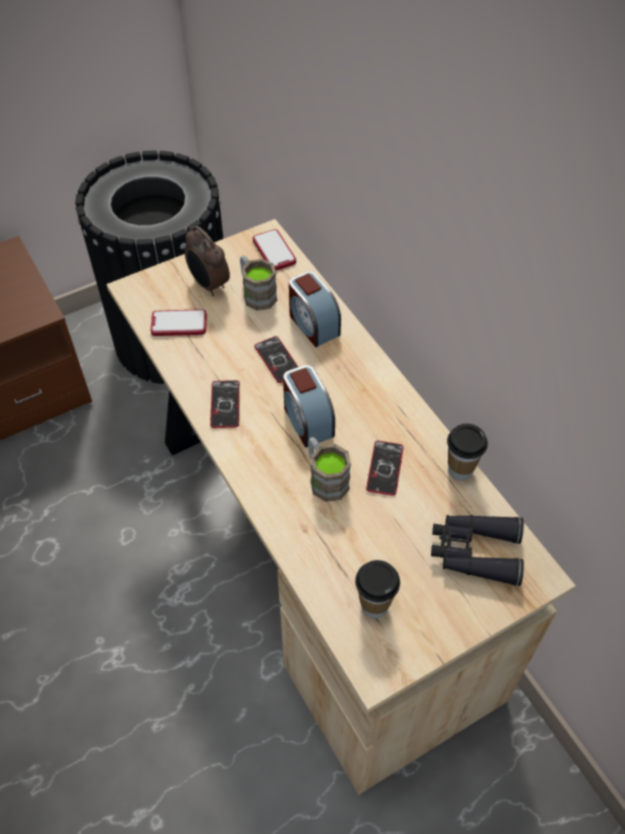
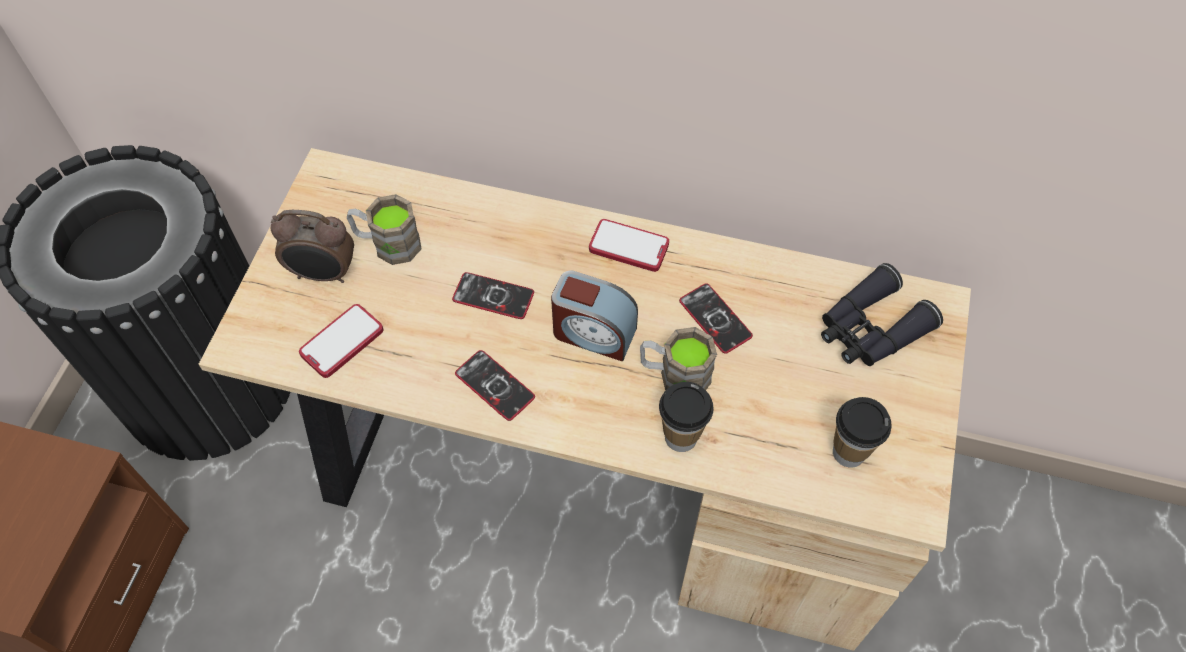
camera: 45 degrees left, 5 degrees up
(274, 251) = (353, 184): phone -> phone (628, 247)
(313, 324) = (485, 231): alarm clock -> none
(460, 470) = (778, 265): cup -> cup (681, 437)

